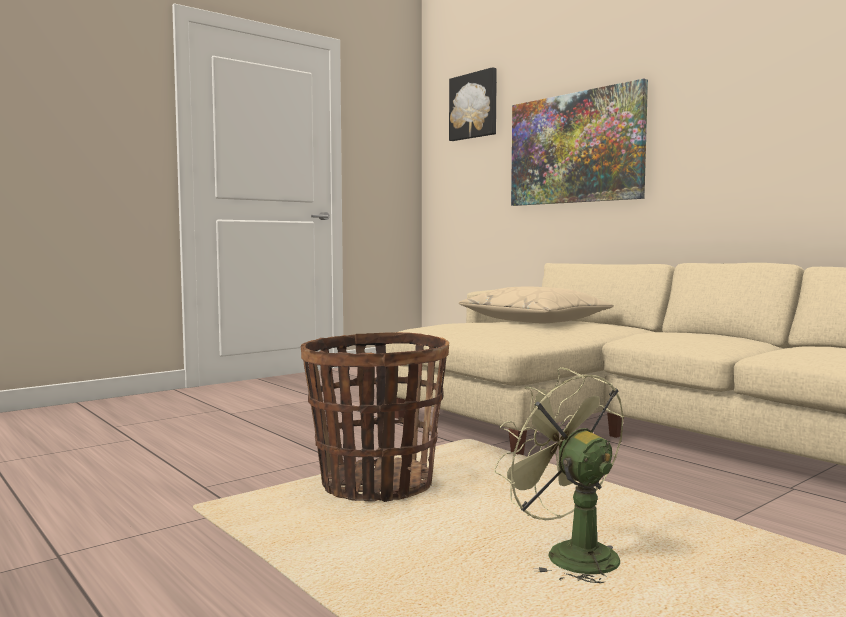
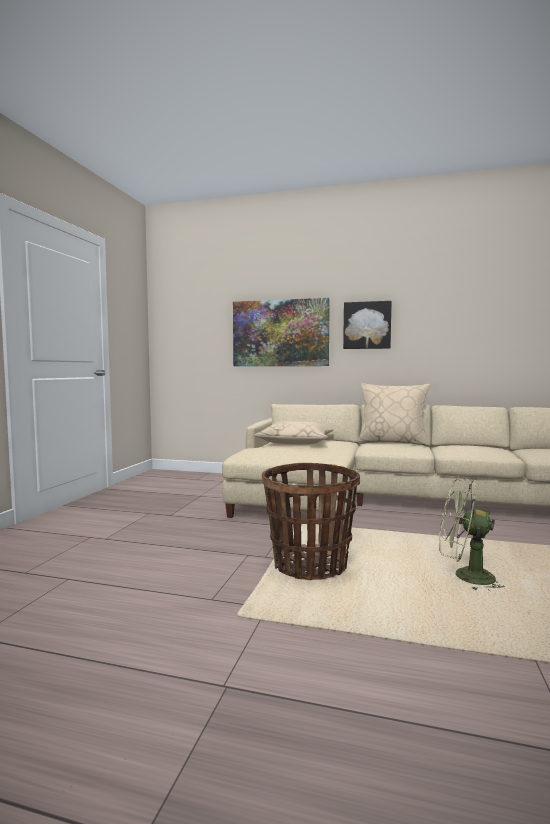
camera: 35 degrees left, 0 degrees up
(474, 106) = (198, 298): picture -> picture (367, 325)
(710, 333) = (392, 442): none -> beige pillow

